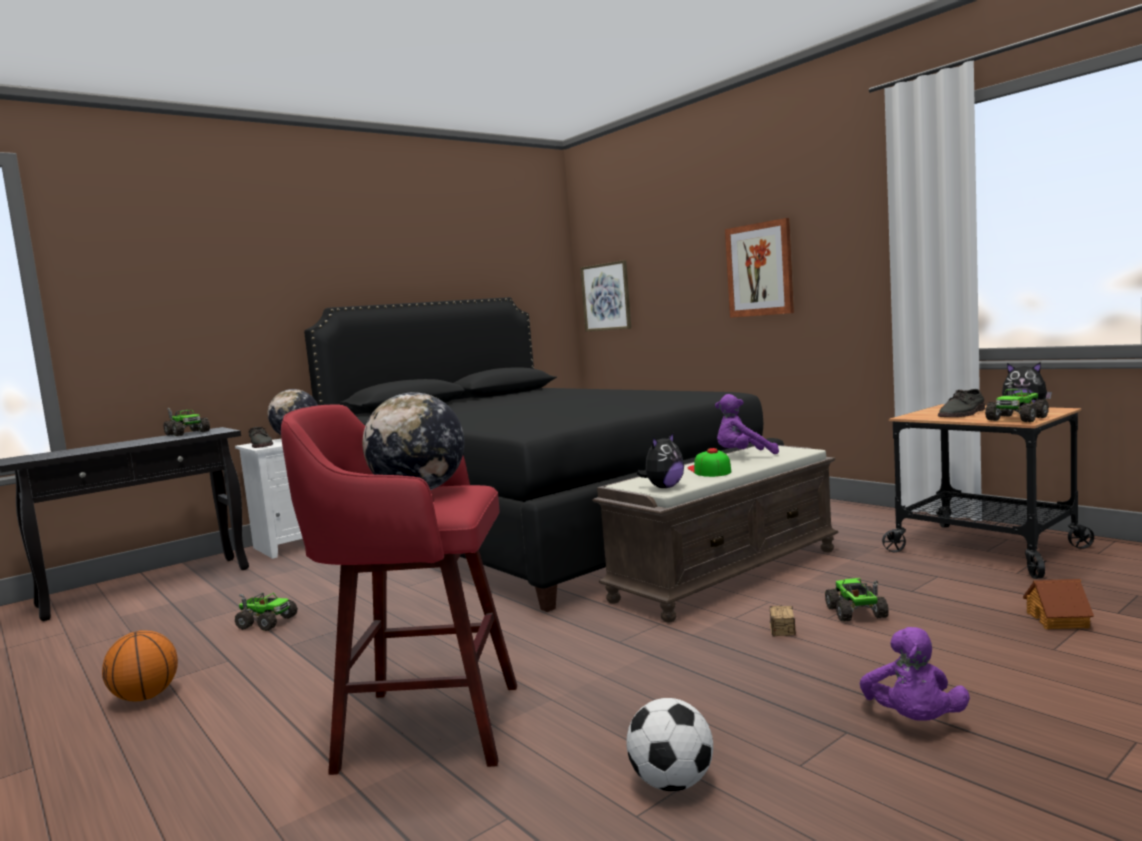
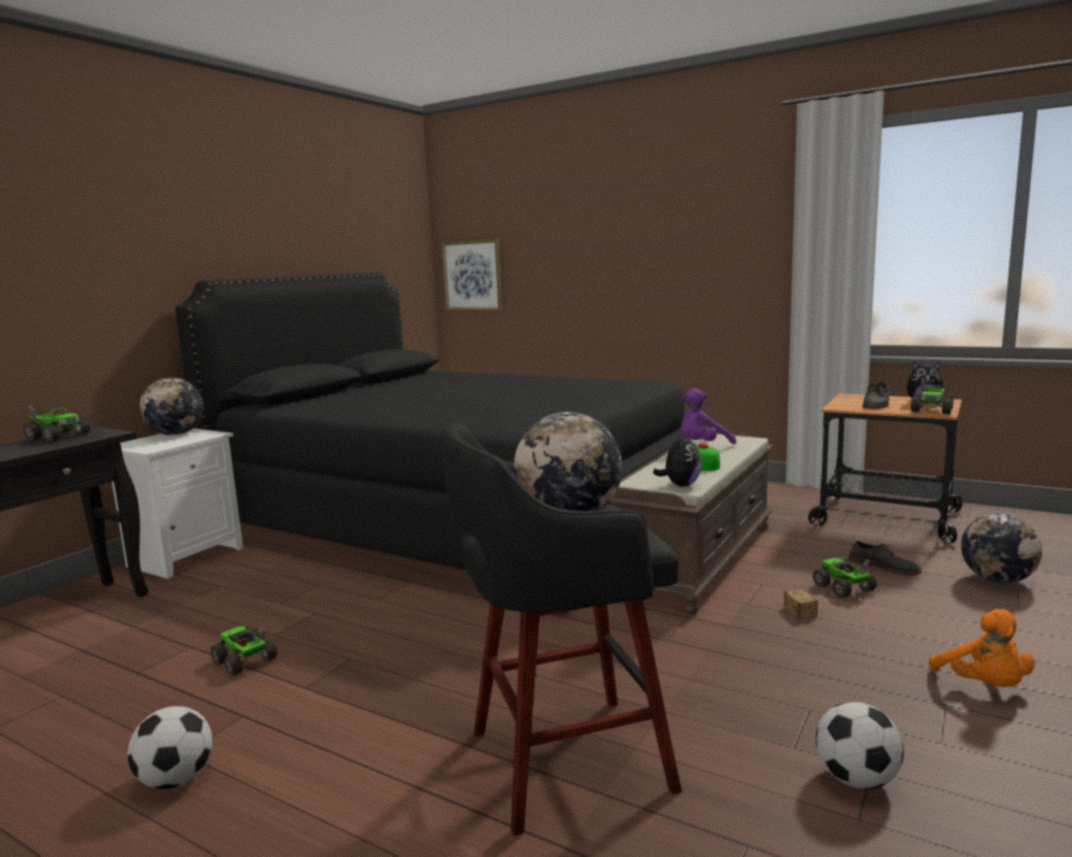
camera: 20 degrees left, 5 degrees up
(145, 697) = (176, 780): basketball -> football
(261, 445) = (142, 445): grey shoe -> grey shoe (884, 566)
(266, 622) = (245, 662): toy truck -> toy truck turned 135 degrees counterclockwise
(423, 726) = (562, 761): red stool -> black stool
(760, 269) = (652, 260): picture -> none
(914, 721) = (984, 686): purple plush toy -> orange plush toy
(1058, 620) = (997, 580): toy house -> globe

